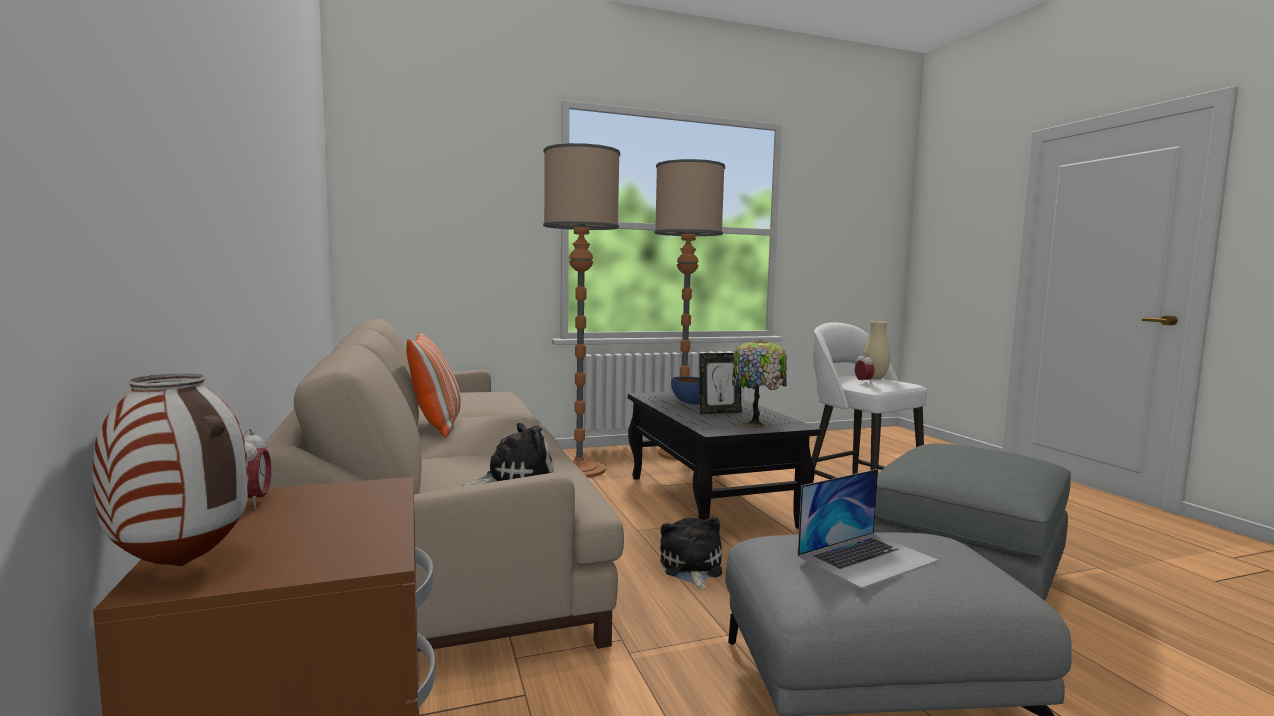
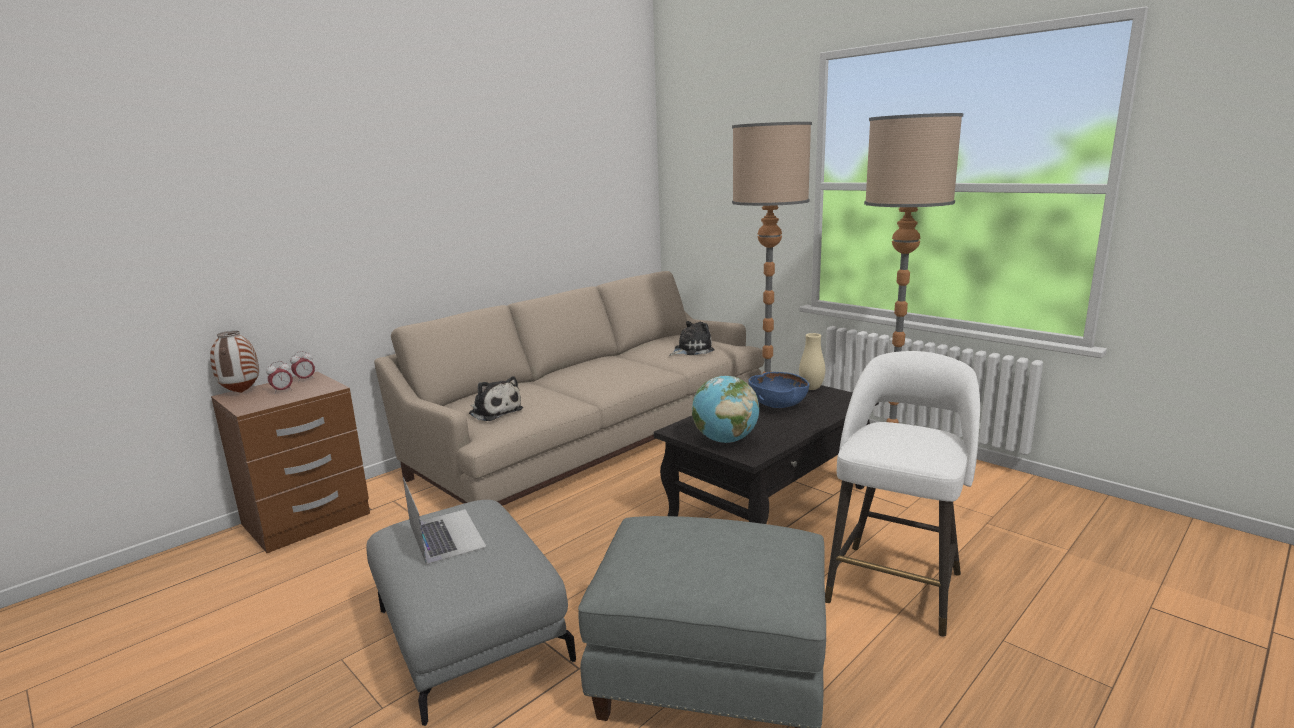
camera: 65 degrees right, 10 degrees up
(436, 426) = (590, 365): pillow -> none
(691, 568) = (613, 530): plush toy -> plush toy (691, 350)
(719, 412) = (759, 419): picture frame -> none
(756, 425) = (725, 440): table lamp -> globe
(863, 382) = (874, 438): alarm clock -> alarm clock (282, 391)
(867, 558) = (446, 535): laptop -> laptop turned 150 degrees counterclockwise
(874, 378) = (922, 440): beige vase -> beige vase (811, 388)

